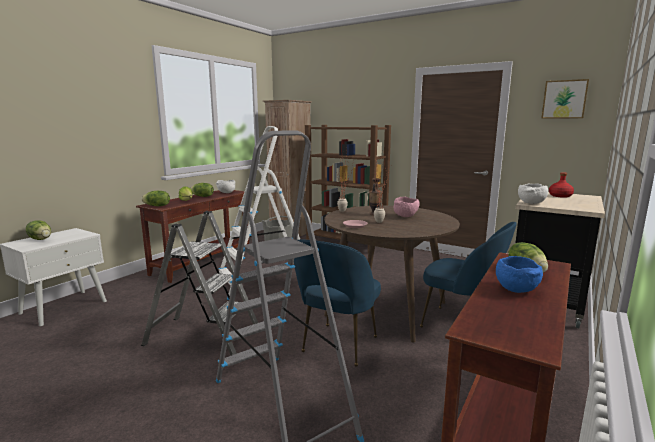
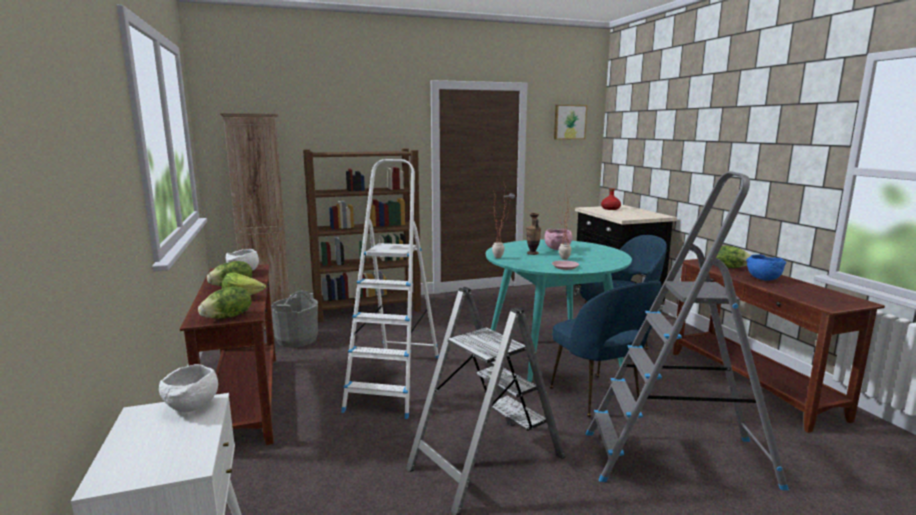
camera: 50 degrees left, 0 degrees up
(41, 239) = (144, 448): lettuce -> none
(386, 309) = (552, 353): brown dining table -> turquoise dining table
(531, 203) = (625, 218): white bowl -> white bowl (192, 408)

